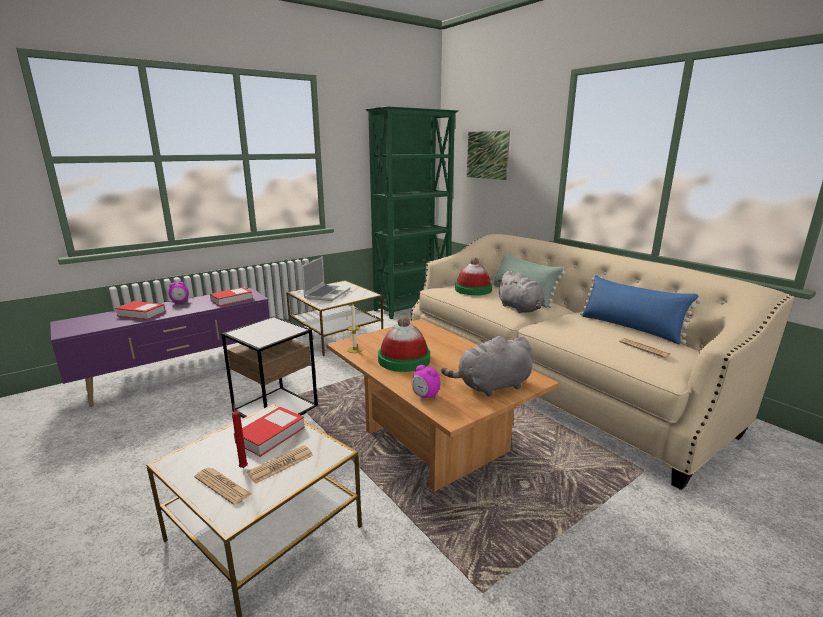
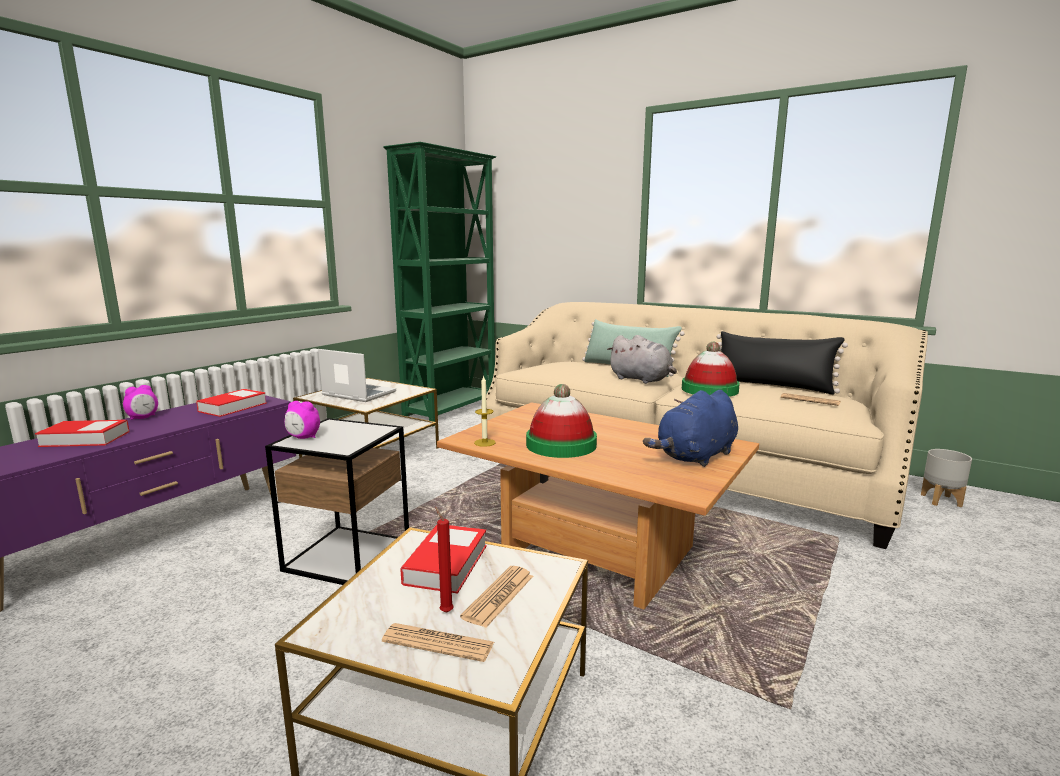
camera: 20 degrees left, 5 degrees down
(327, 293) = (357, 394): laptop -> laptop turned 60 degrees counterclockwise
(425, 396) = (632, 477): alarm clock -> alarm clock (303, 437)
(473, 289) = (566, 367): hat -> hat (709, 390)
(487, 155) = (538, 210): picture -> none
(491, 386) = (695, 457): grey plush toy -> blue plush toy
(630, 328) = (772, 386): blue pillow -> black pillow
(785, 456) = (941, 500): none -> grey planter

